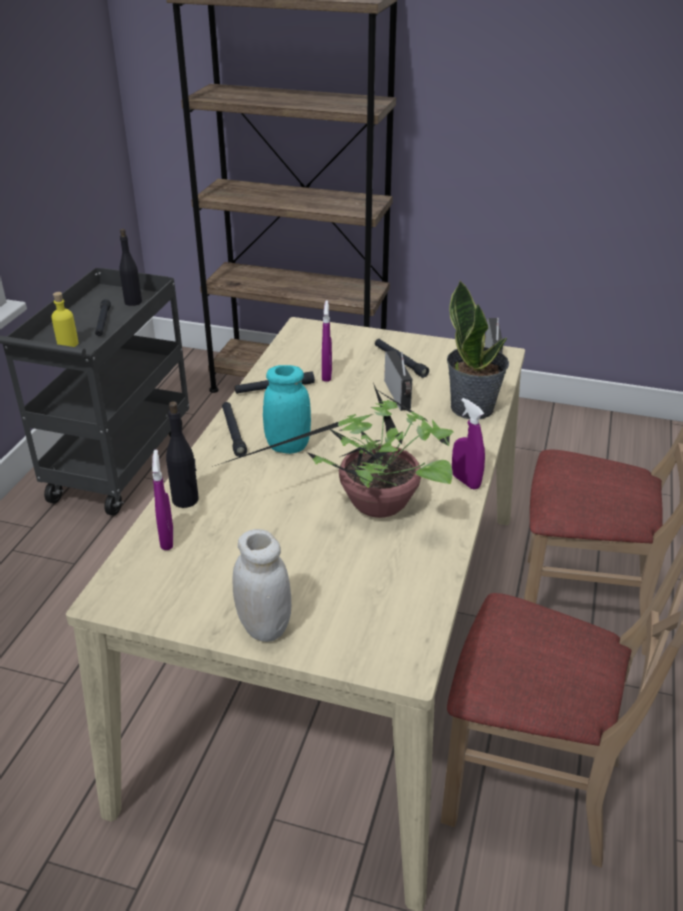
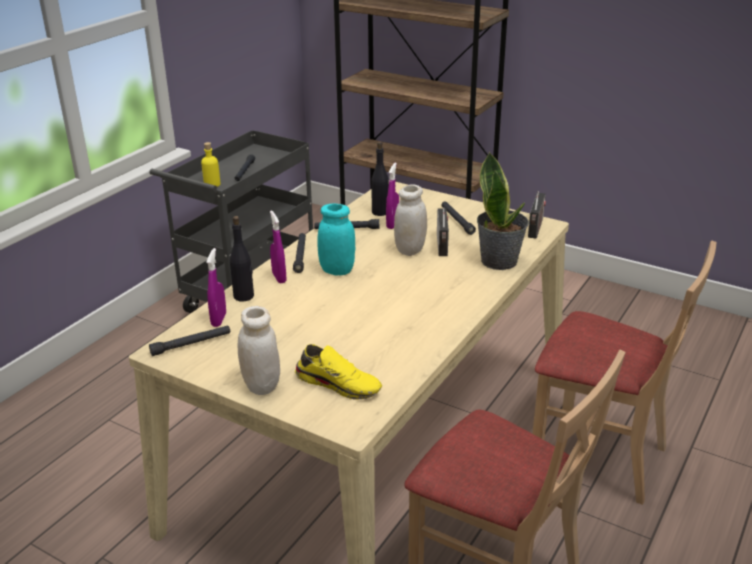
camera: 15 degrees right, 5 degrees down
(133, 302) = (273, 159): black bottle -> black bottle (380, 212)
(145, 581) = (191, 344): none -> black flashlight
(361, 606) = (339, 383): none -> yellow shoe
(363, 407) = (410, 250): none -> white jar
(373, 507) = (382, 320): potted plant -> none
(465, 481) = (465, 312): purple spray bottle -> purple spray bottle (279, 277)

